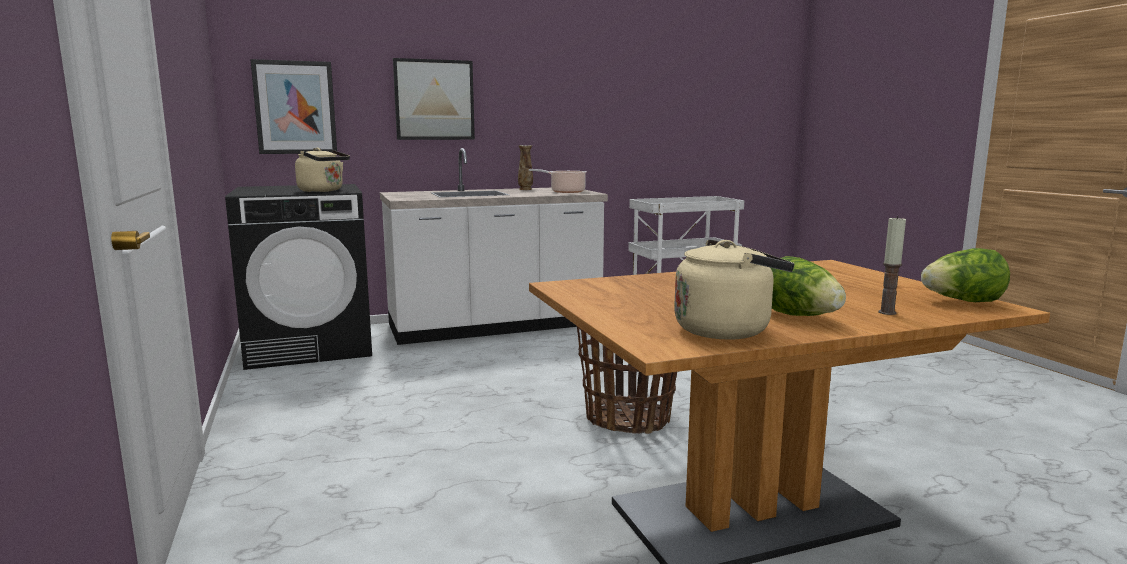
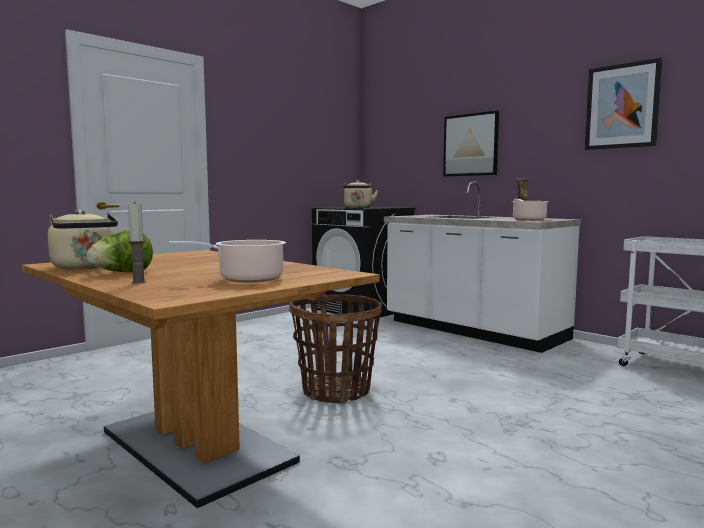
camera: 65 degrees right, 5 degrees down
(295, 107) = (393, 157): picture -> picture (622, 106)
(867, 285) = (246, 279): none -> cooking pot
(962, 301) = (191, 293): lettuce -> none

